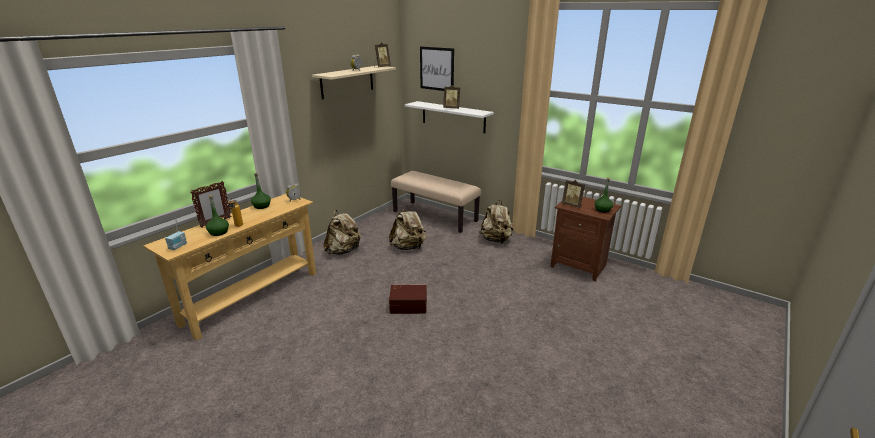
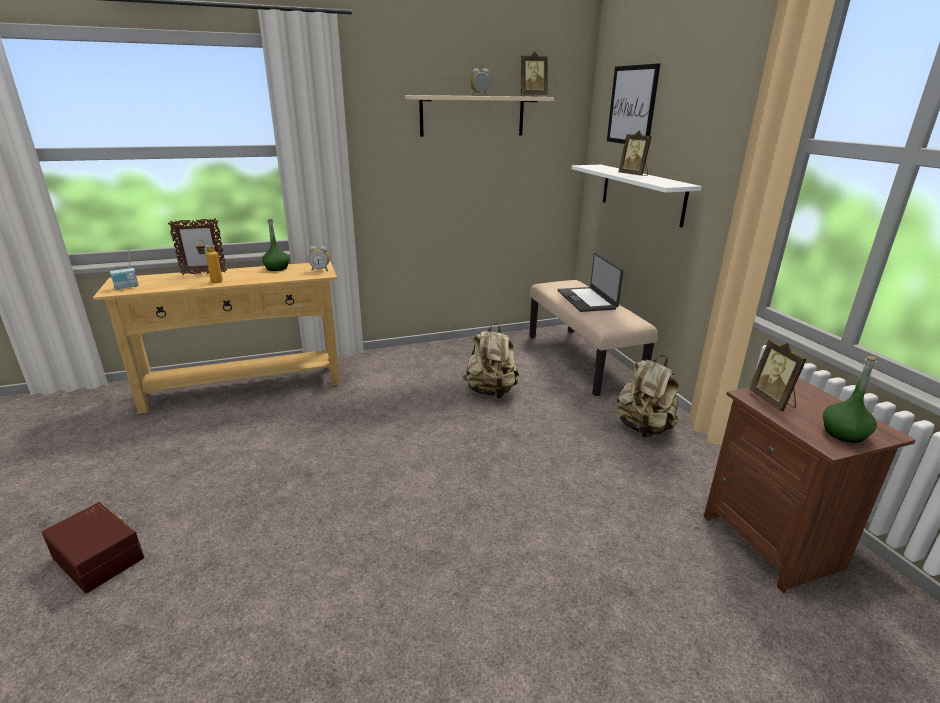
camera: 35 degrees right, 0 degrees up
(219, 232) = (185, 284): green bottle -> none
(343, 251) = (404, 367): beige backpack -> none
(408, 305) = (390, 475): brown storage box -> brown storage box (100, 556)
(434, 181) = (587, 300): none -> laptop

